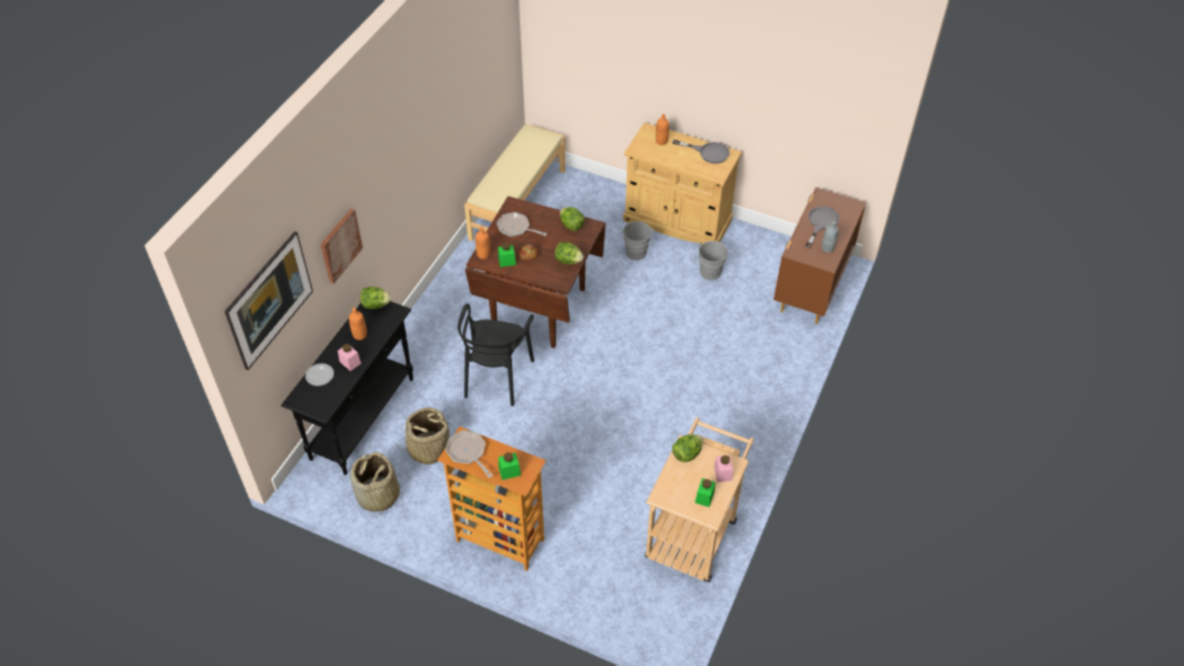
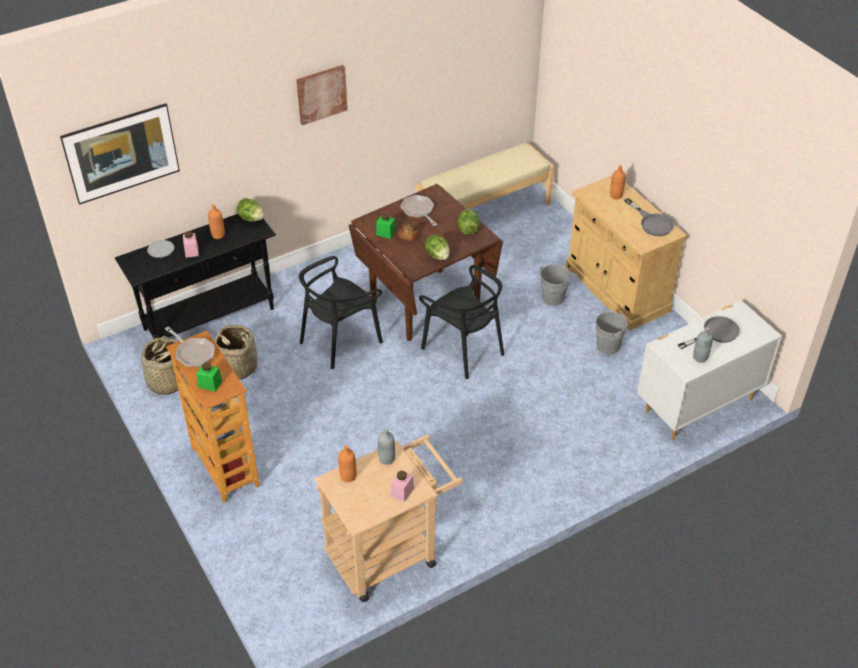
camera: 35 degrees right, 5 degrees down
(340, 245) = (227, 145): picture -> picture (321, 94)
(468, 453) = (193, 353): frying pan -> frying pan turned 135 degrees clockwise
(483, 254) = (372, 219): orange bottle -> orange bottle (348, 476)
(604, 332) = (463, 349): none -> black chair
(687, 454) = (386, 459): lettuce -> grey bottle
(704, 497) = (367, 502): green jar -> none
(811, 287) = (697, 405): brown dresser -> white dresser

